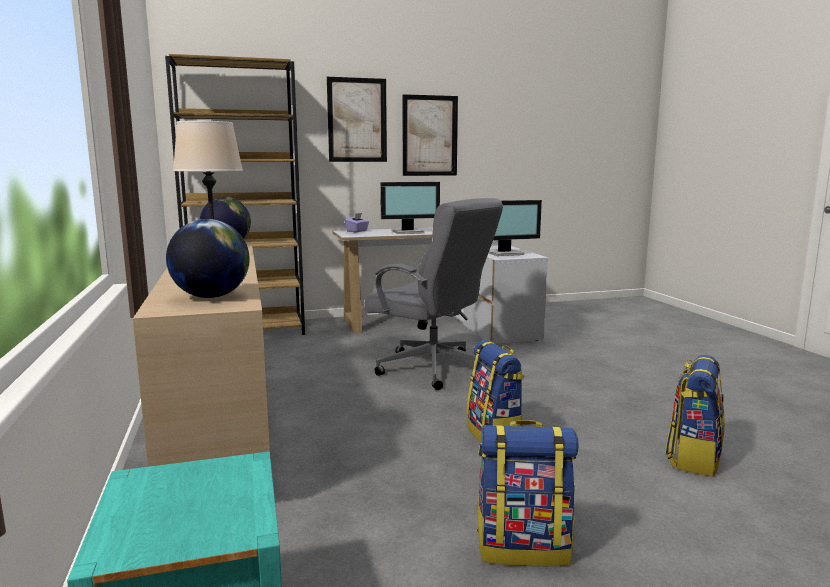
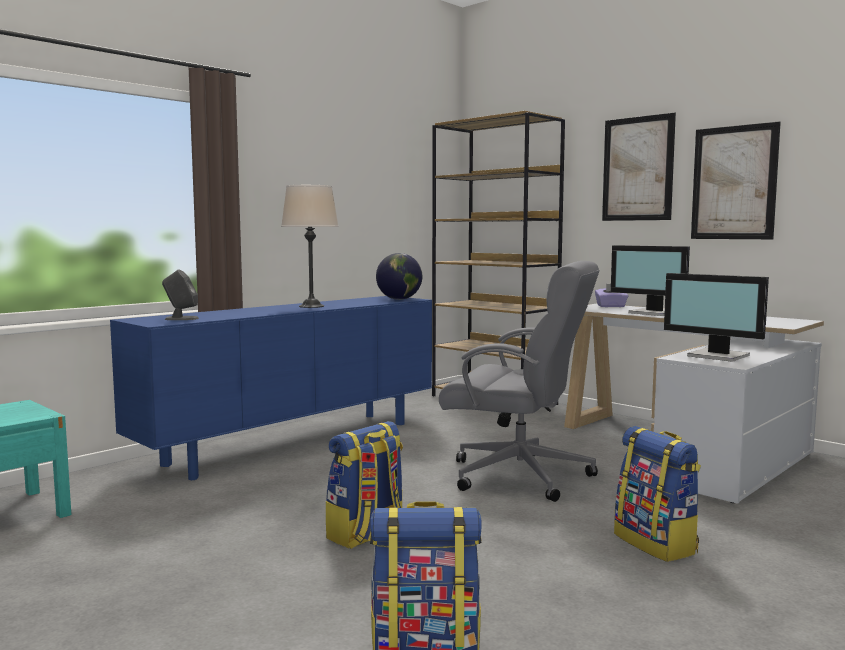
camera: 60 degrees right, 5 degrees down
(211, 297) = (181, 318): globe -> grey speaker
(220, 419) = (294, 442): beige cabinet -> blue cabinet
(433, 368) = (519, 475): grey office chair -> grey office chair turned 75 degrees counterclockwise
(523, 547) = (143, 583): backpack -> backpack (656, 544)

